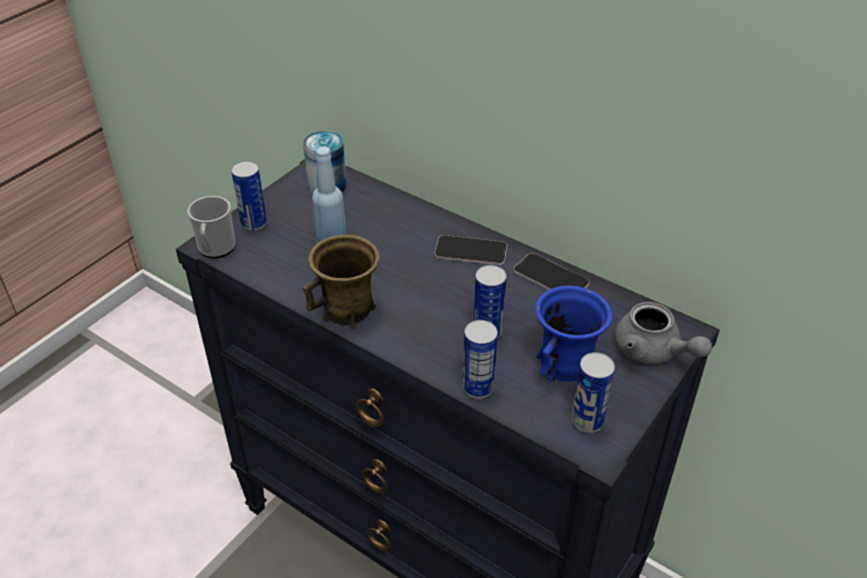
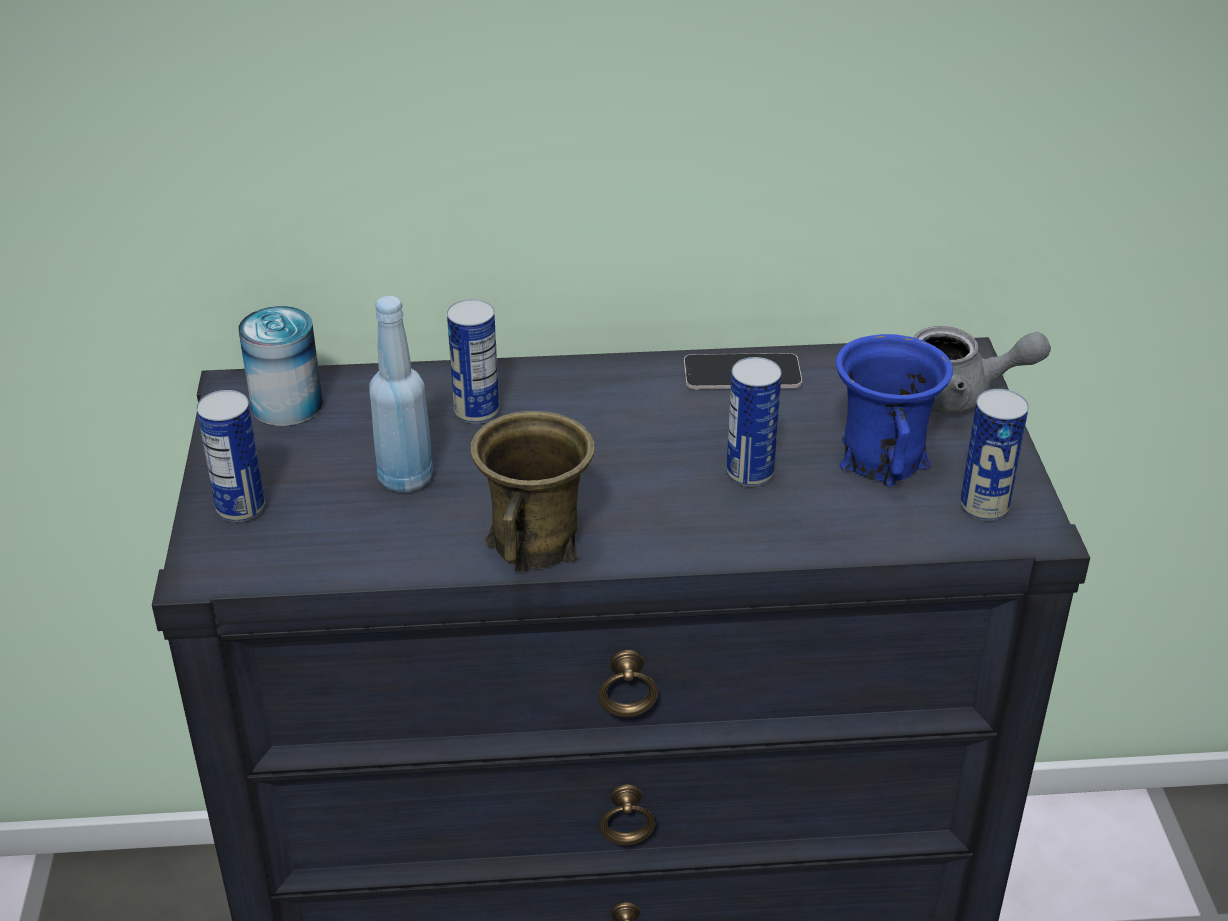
camera: 40 degrees left, 5 degrees down
(215, 249) = (224, 571): mug -> none
(471, 251) = (605, 391): phone -> none
(478, 388) = (822, 541): can -> can (476, 411)

